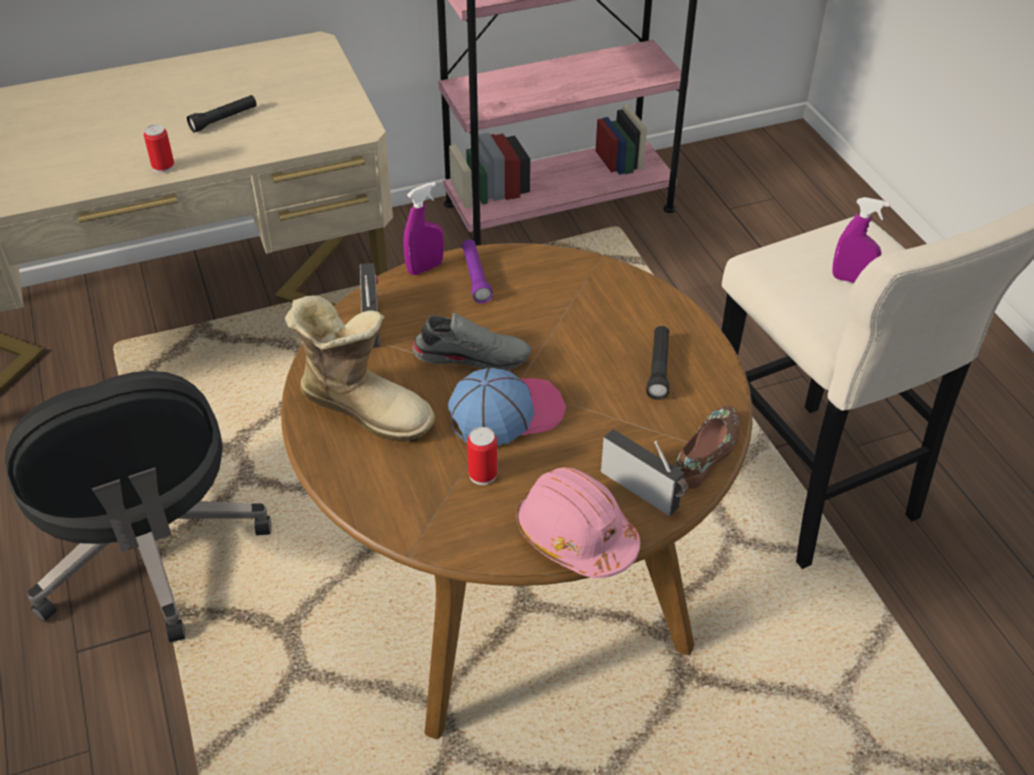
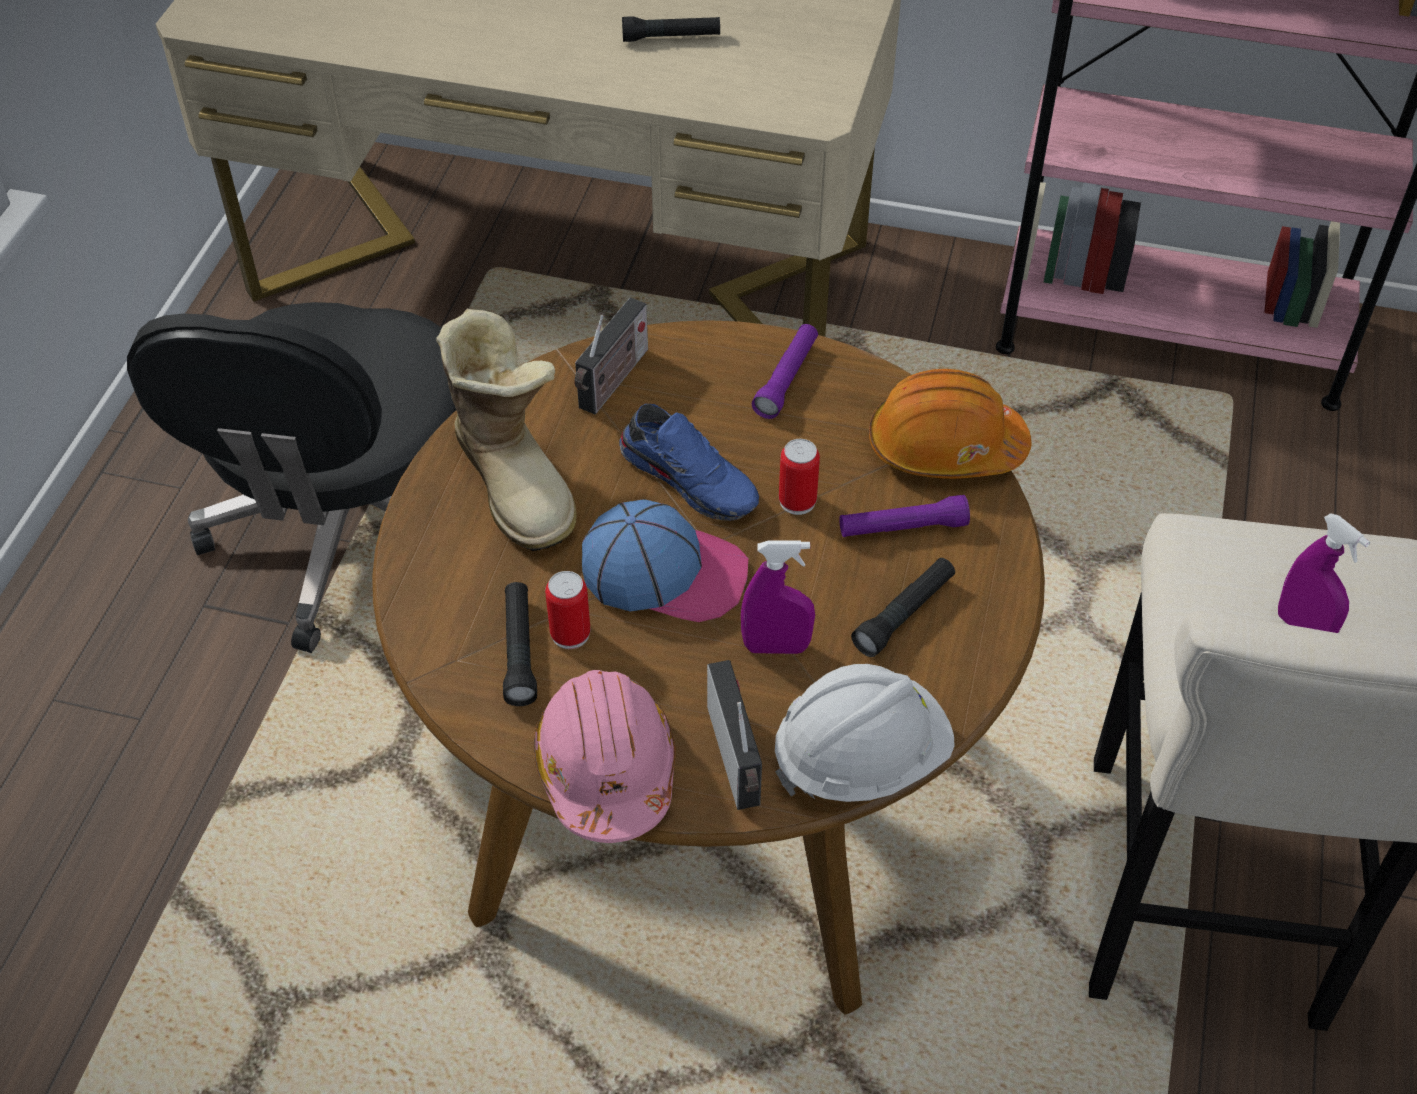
camera: 35 degrees right, 5 degrees up
(163, 167) = (553, 73): can -> can (797, 501)
(425, 268) = (737, 338): purple spray bottle -> purple spray bottle (776, 647)
(461, 500) = (519, 651): none -> black flashlight
(472, 355) = (692, 478): grey shoe -> blue shoe
(597, 273) = (944, 447): none -> orange hard hat
(615, 325) = (902, 528): none -> purple flashlight
(707, 453) = (861, 758): brown shoe -> white hard hat

